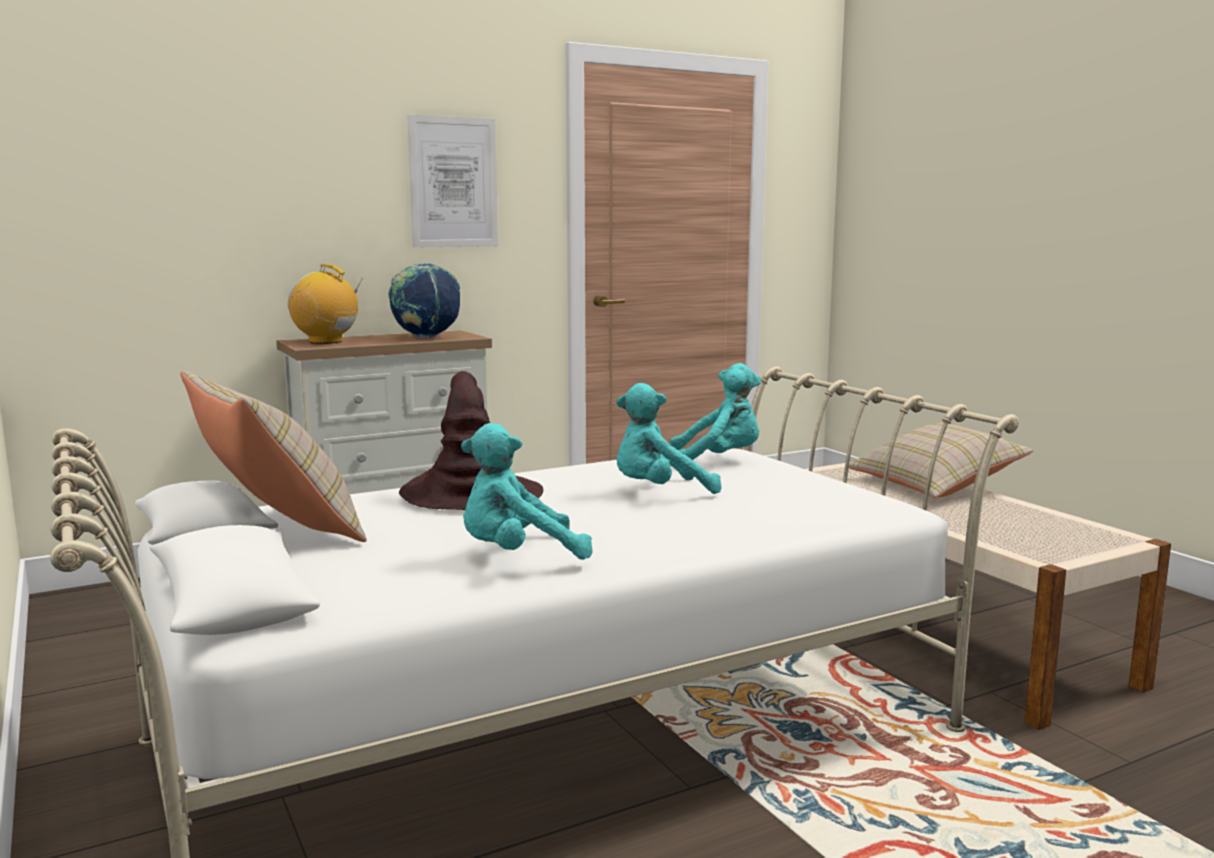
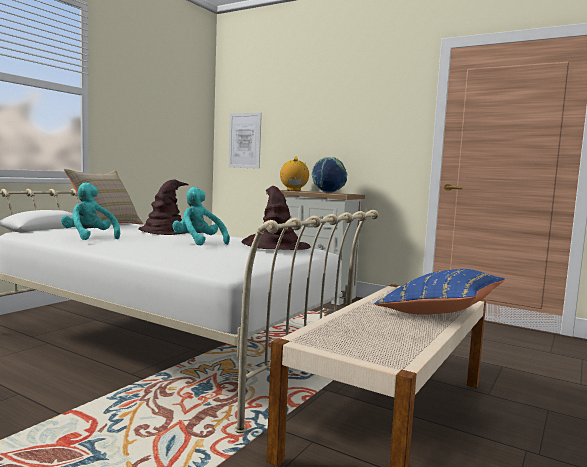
camera: 60 degrees right, 5 degrees down
(453, 182) = (370, 120): picture -> picture (244, 140)
(719, 460) = (275, 246): turquoise plush toy -> brown hat
(935, 485) = (439, 312): beige pillow -> blue pillow

